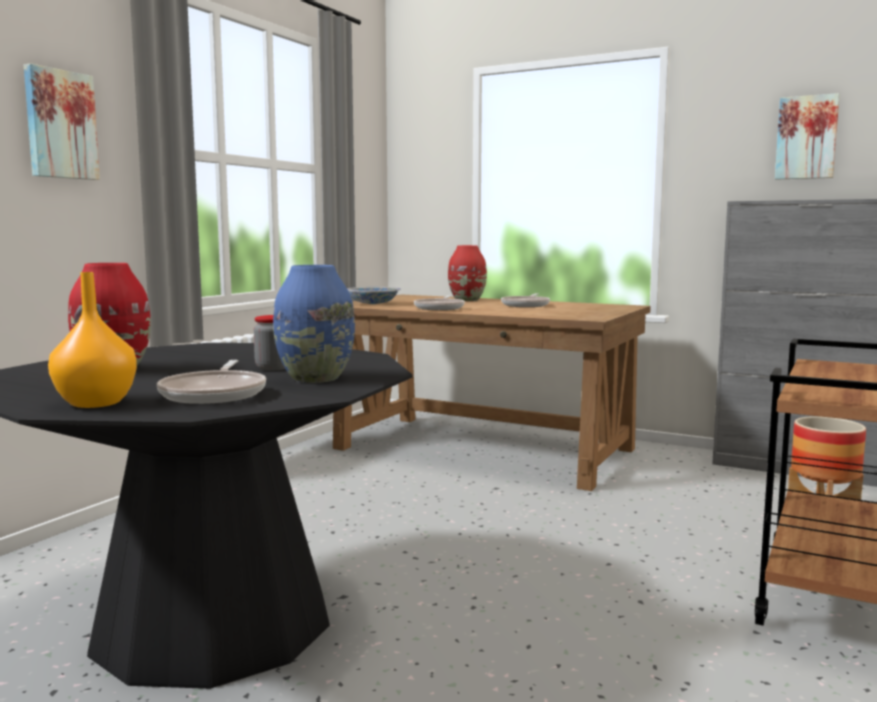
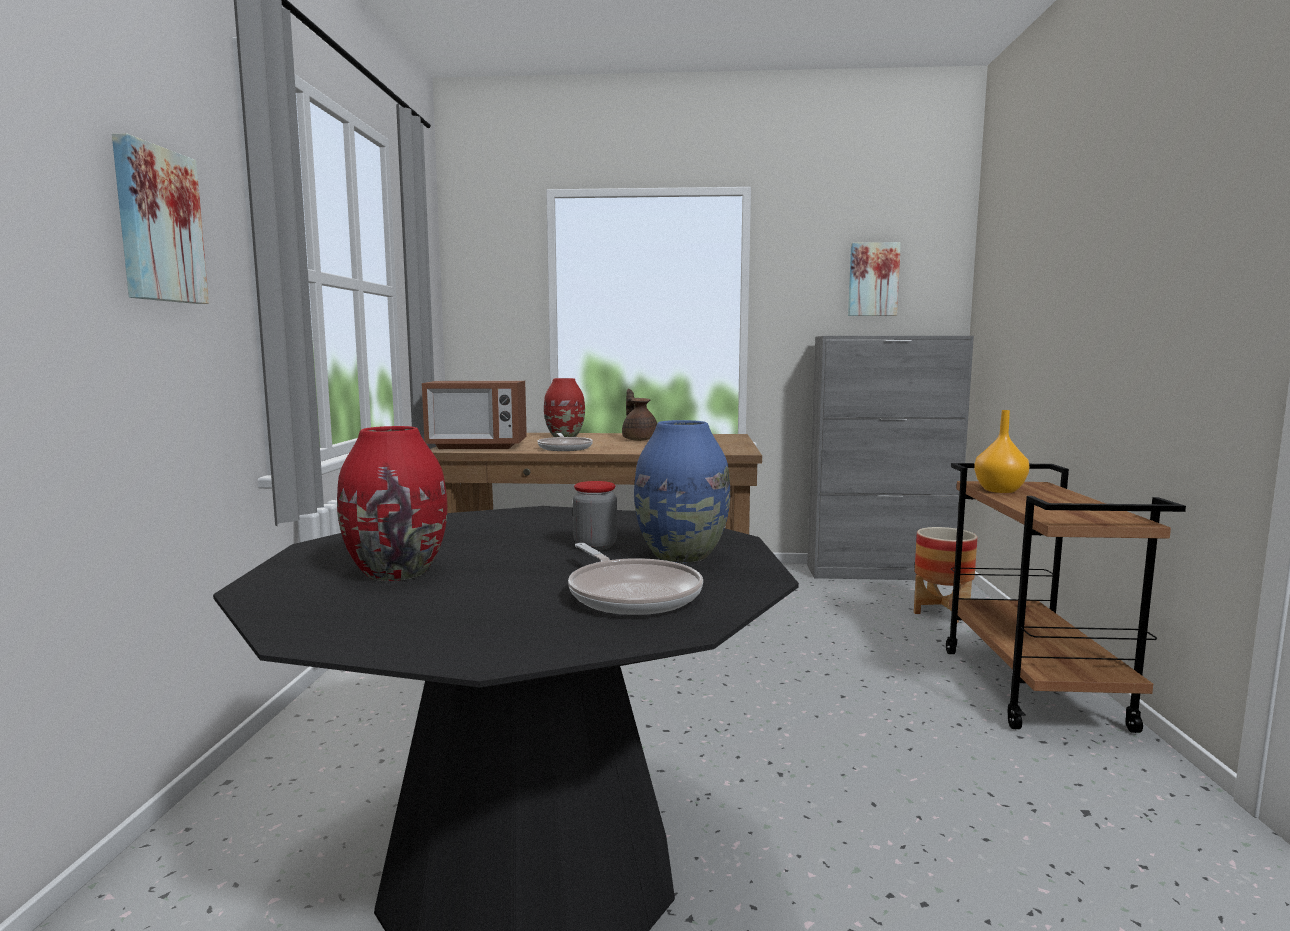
camera: 25 degrees left, 0 degrees up
(95, 403) = (520, 634): orange vase -> orange vase (1000, 490)
(373, 303) = (477, 446): bowl -> microwave
(526, 305) = (639, 439): frying pan -> brown teapot

